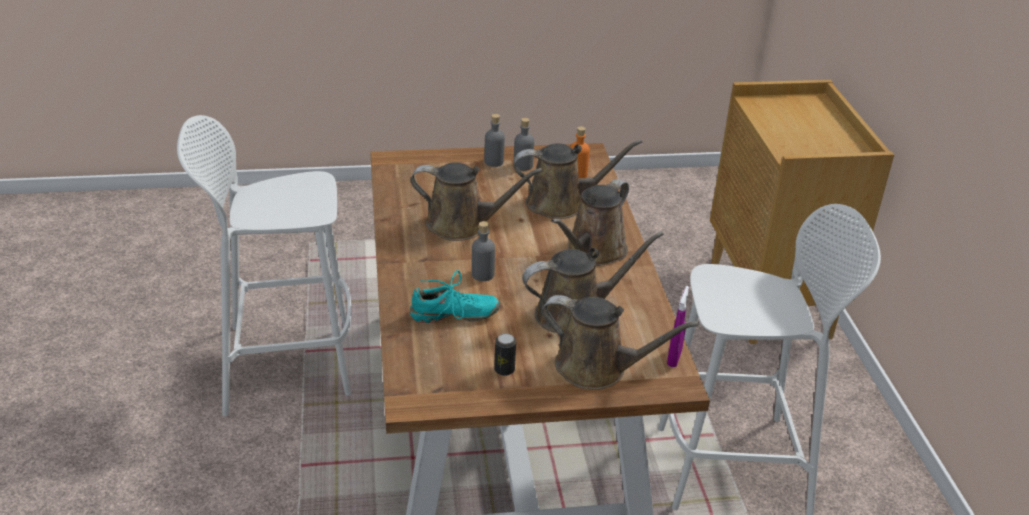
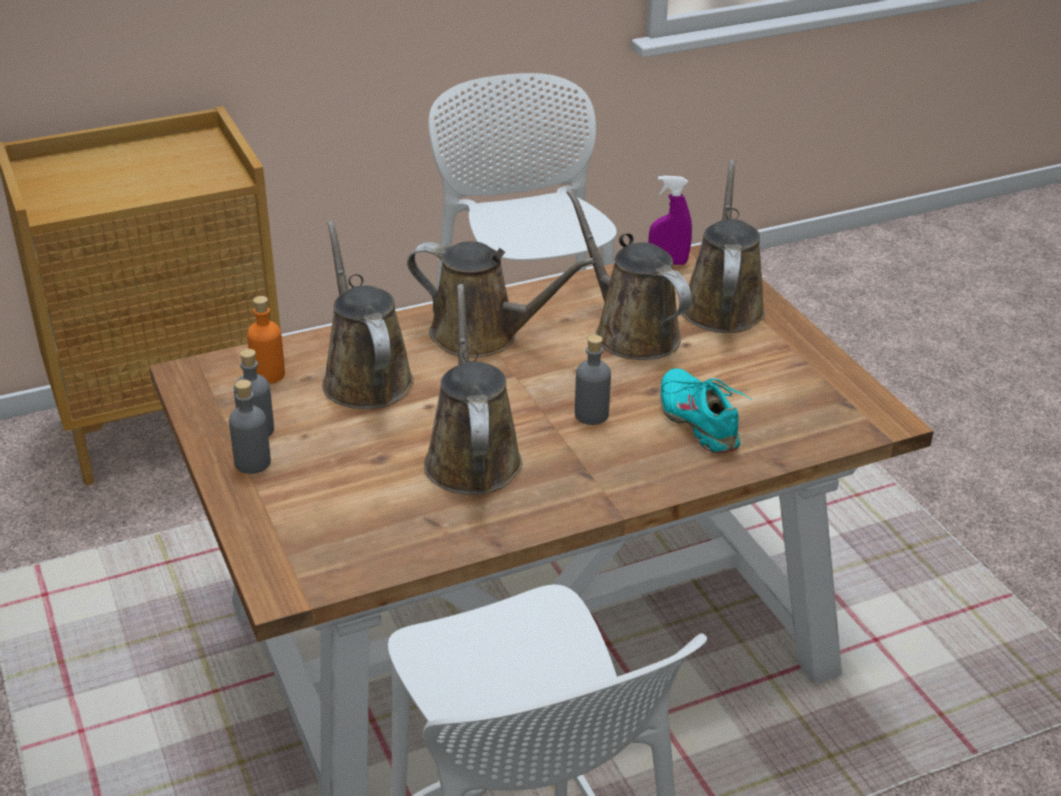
camera: 105 degrees left, 0 degrees up
(504, 370) = (775, 365): can -> none

